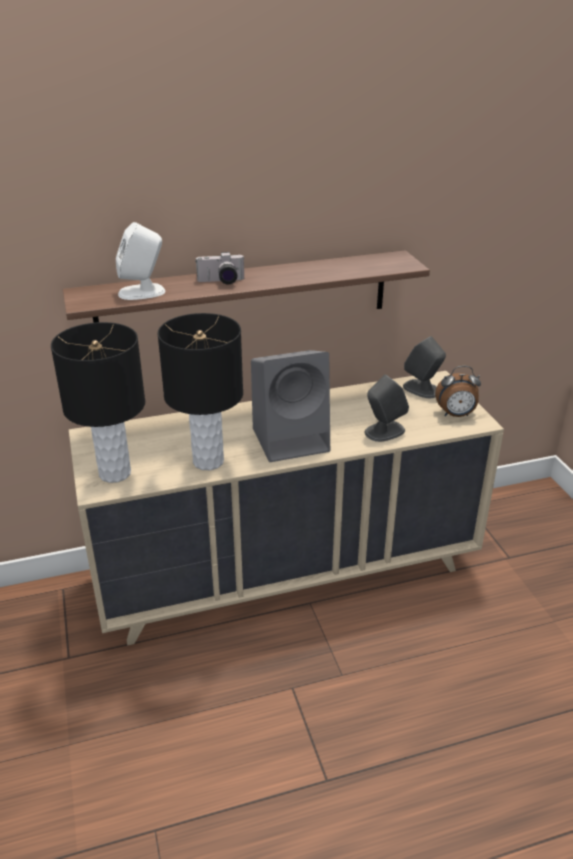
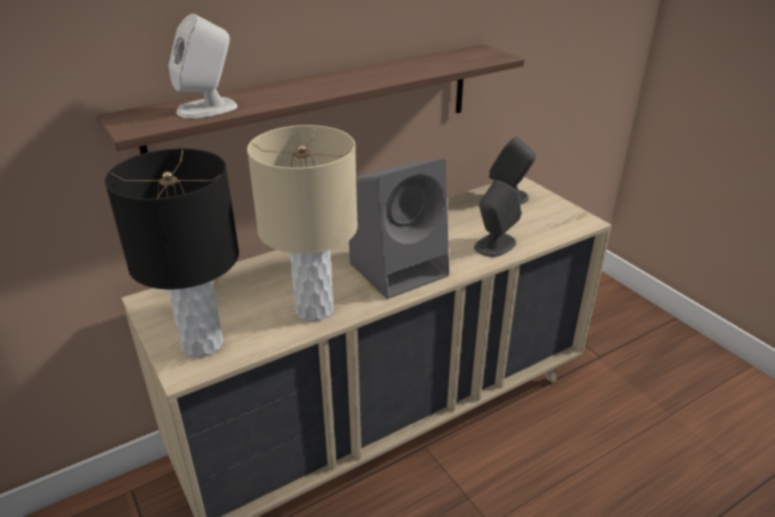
camera: 15 degrees left, 0 degrees up
(207, 461) = (313, 310): black table lamp -> beige table lamp
(221, 282) = (301, 89): camera -> none
(455, 415) = (557, 217): alarm clock -> none

